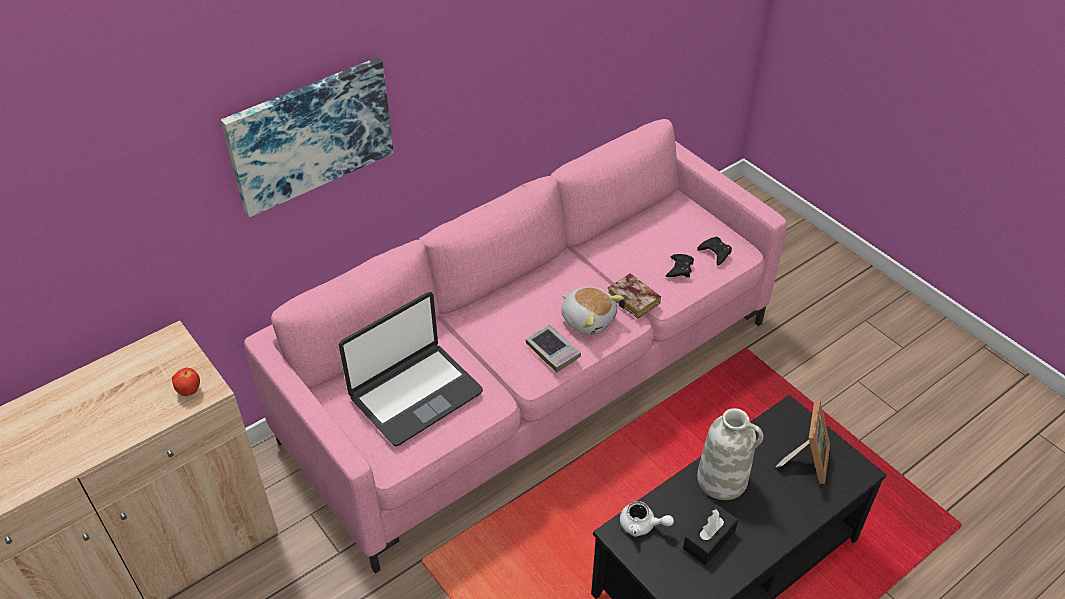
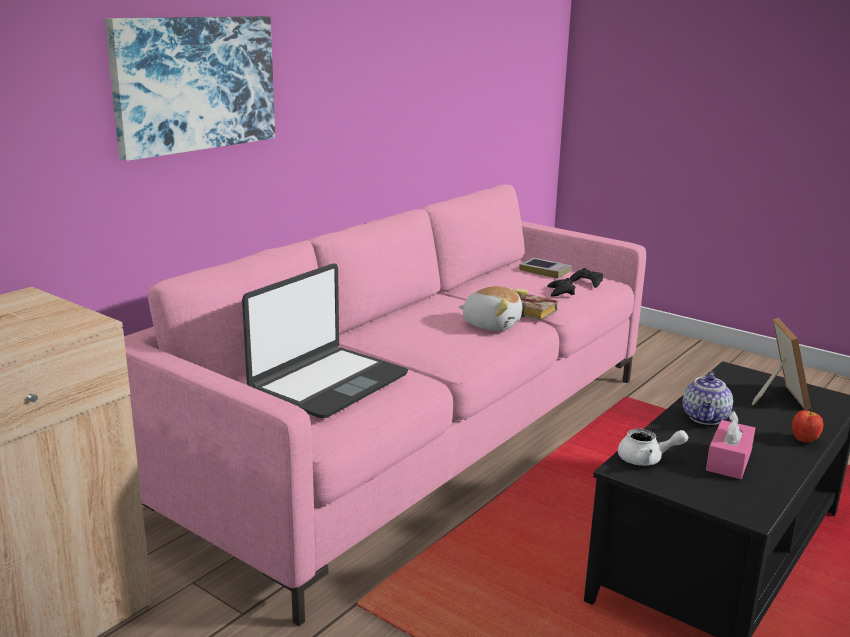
camera: 15 degrees left, 25 degrees down
(189, 391) = (59, 324): apple -> apple (803, 440)
(553, 351) = (468, 344): book -> book (545, 271)
(709, 540) = (729, 461): black tissue box -> pink tissue box
(723, 479) = (706, 418): white vase -> teapot

